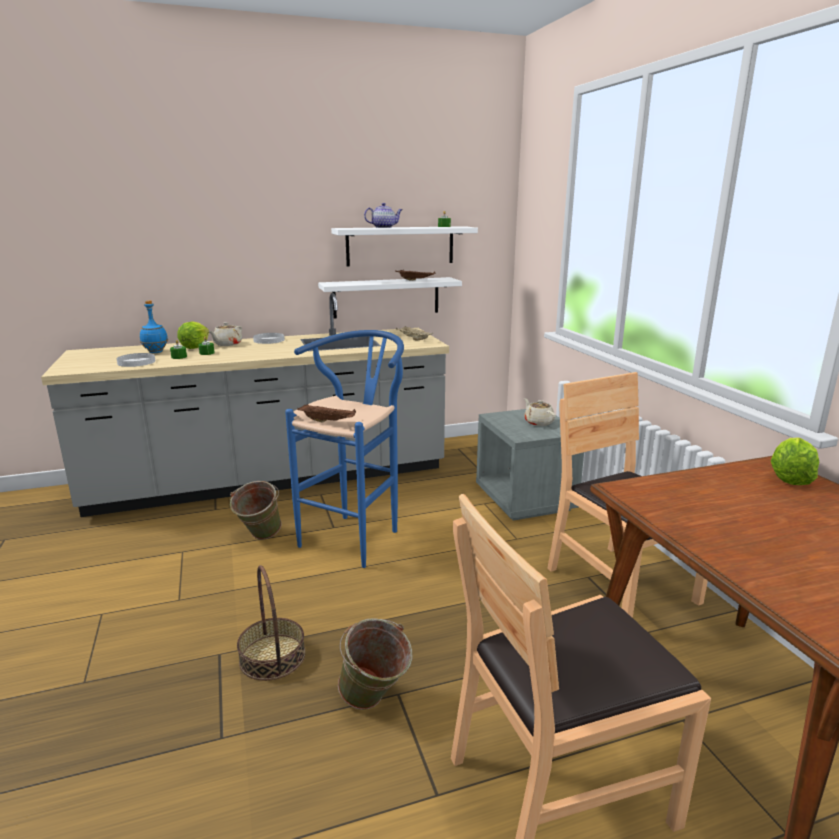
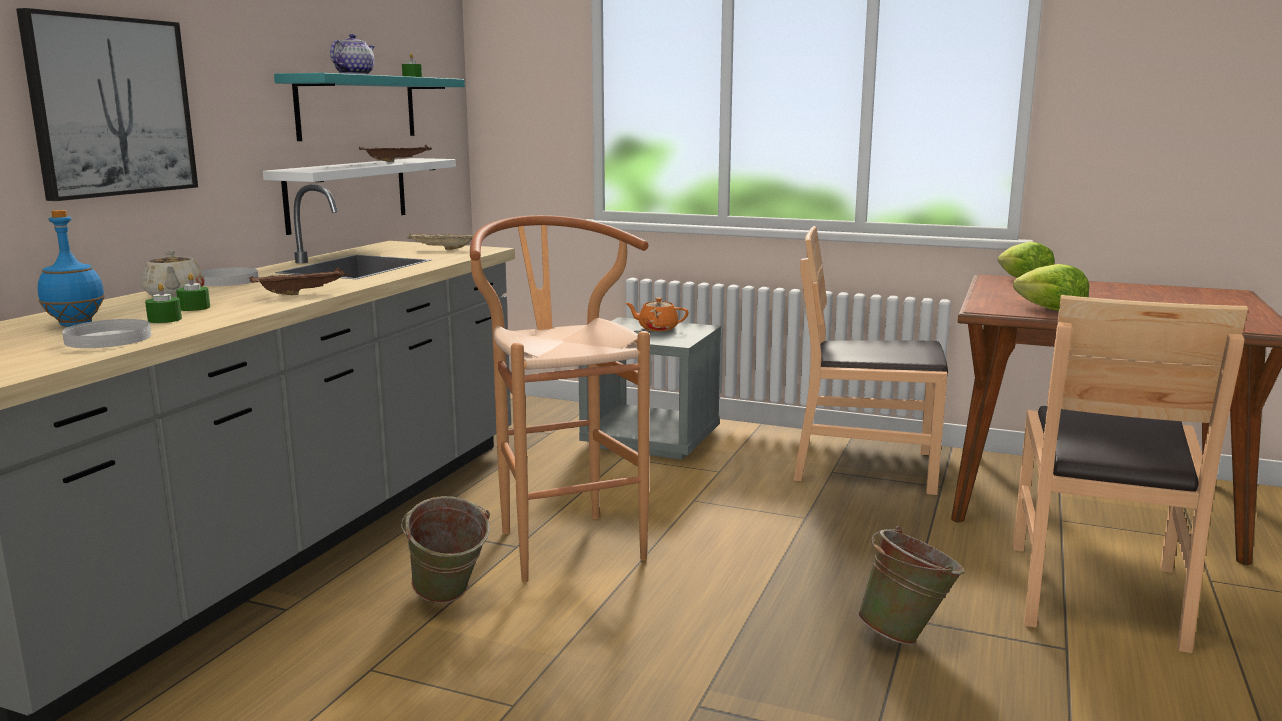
camera: 50 degrees left, 5 degrees down
(195, 346) = (124, 307): lettuce -> lettuce (1050, 310)
(219, 249) = (111, 106): none -> picture
(272, 657) = (753, 670): basket -> none
(328, 421) = (579, 347): brown tray -> brown tray (302, 293)
(356, 535) = (563, 540): blue stool -> brown stool
(400, 246) = (357, 107): white shelf -> turquoise shelf
(538, 422) = (657, 328): beige teapot -> orange teapot

